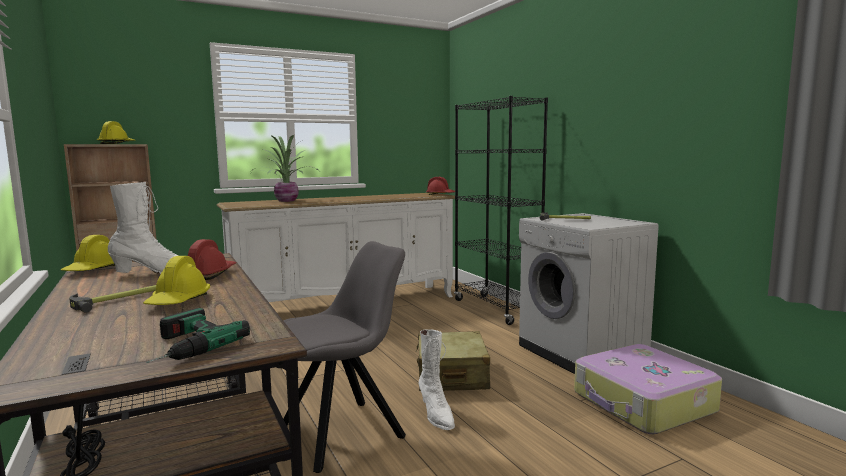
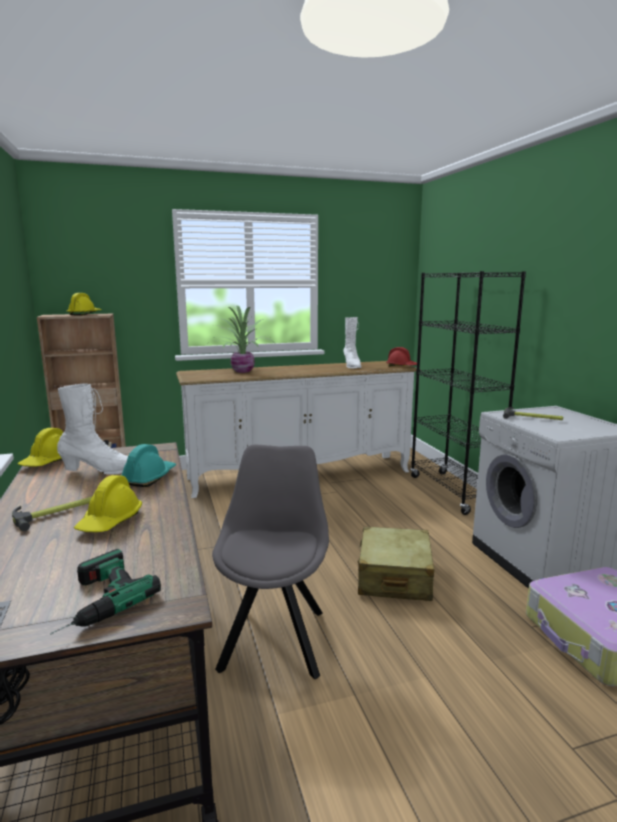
camera: 10 degrees right, 5 degrees up
(209, 274) = (149, 477): red hard hat -> turquoise hard hat
(343, 433) = (274, 639): grey chair -> grey chair turned 60 degrees counterclockwise
(436, 414) = (371, 627): white boot -> white boot (352, 366)

